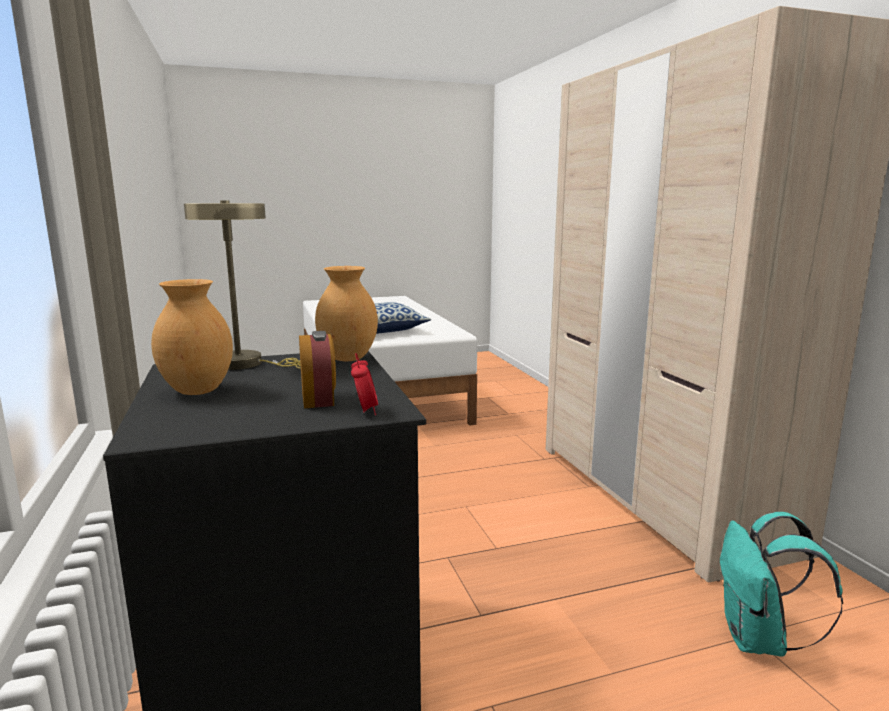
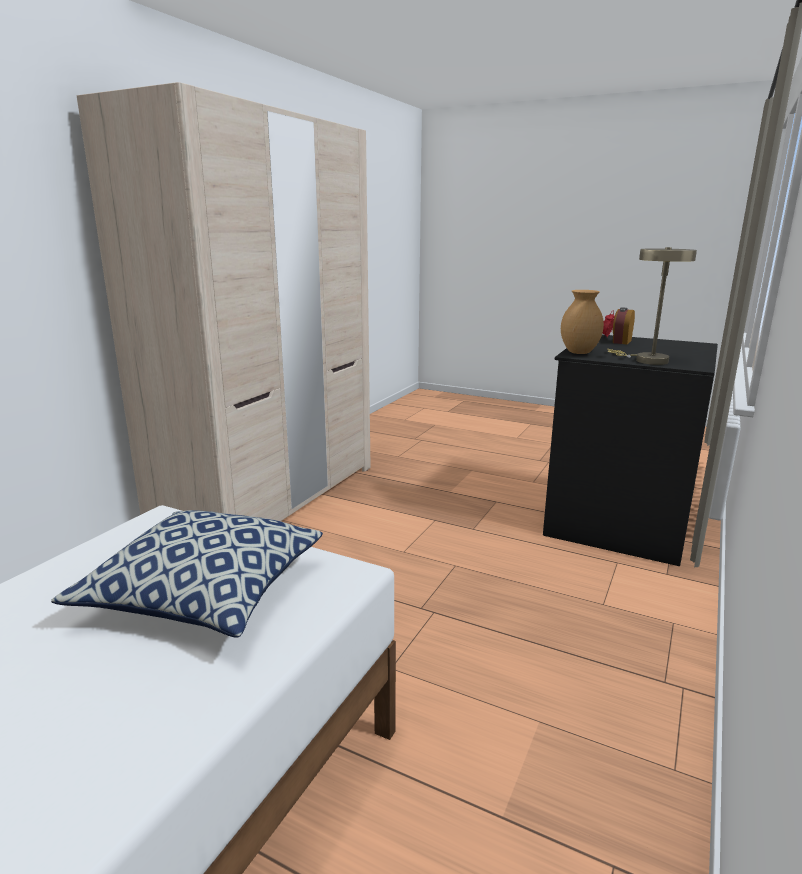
camera: 135 degrees left, 5 degrees up
(196, 391) = (681, 353): brown vase -> none
(758, 640) = (399, 455): turquoise backpack -> none

